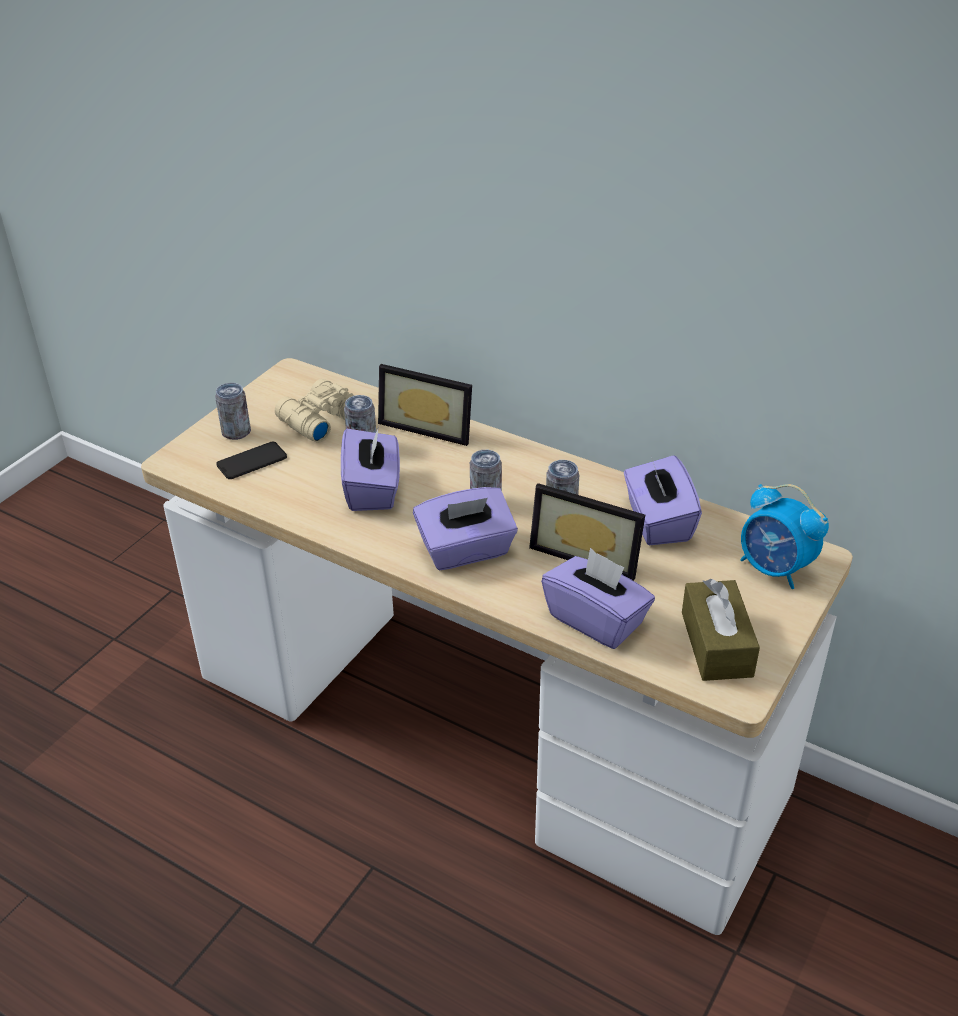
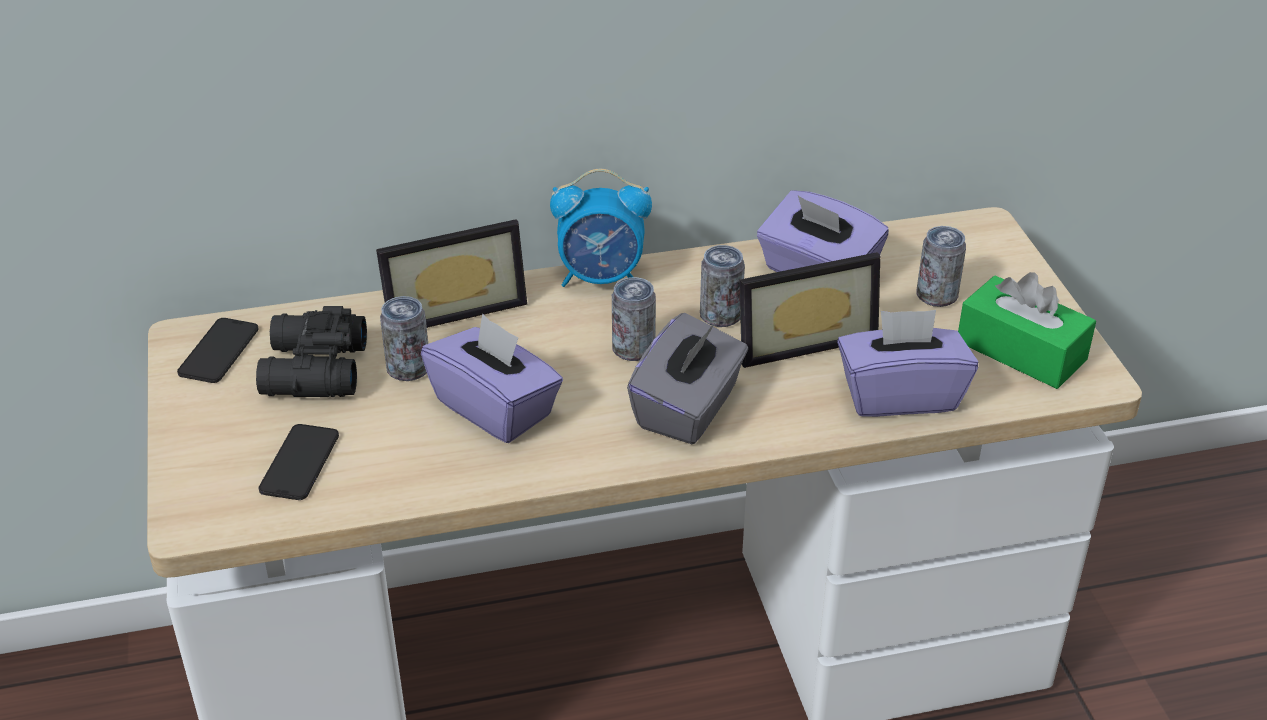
camera: 45 degrees left, 0 degrees up
(236, 432) = (225, 443): can -> can (936, 296)
(294, 387) = (219, 351): none -> phone
(319, 420) = (312, 371): beige binoculars -> black binoculars
(466, 551) = (688, 409): purple tissue box -> grey tissue box
(716, 644) = (1021, 350): brown tissue box -> green tissue box
(774, 569) = (969, 257): alarm clock -> alarm clock (601, 278)

